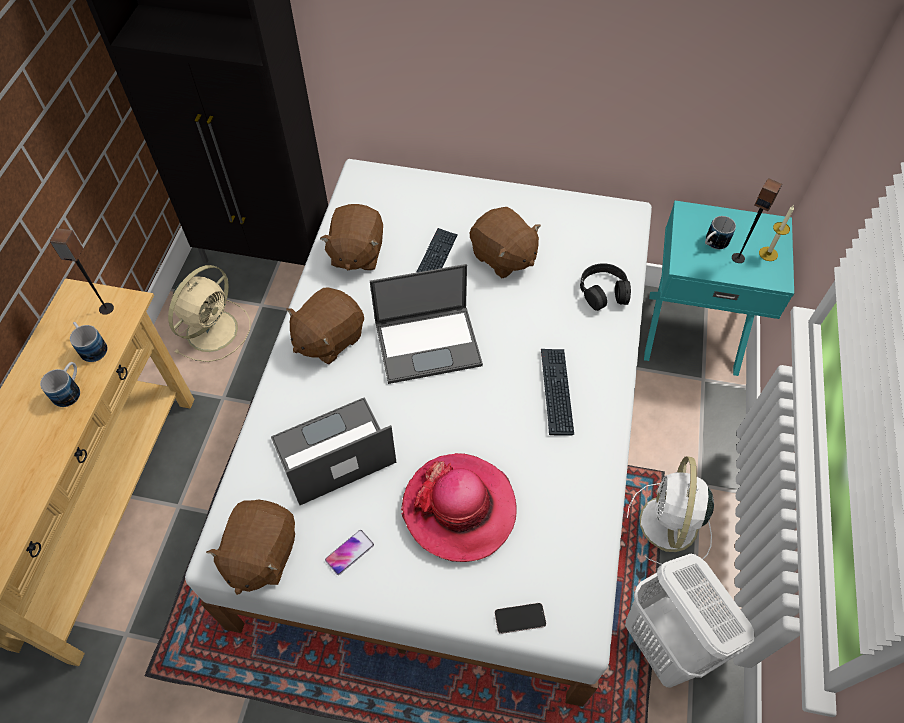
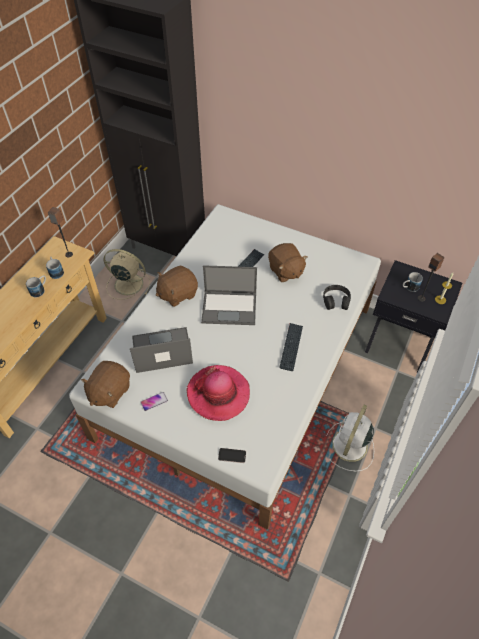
camera: 15 degrees right, 5 degrees down
(213, 329) = (127, 284): beige fan -> beige fan turned 120 degrees counterclockwise
(356, 253) = (206, 253): brown plush toy -> none
(664, 645) = (325, 510): white laundry basket -> none
(692, 331) = (399, 342): turquoise nightstand -> black nightstand

